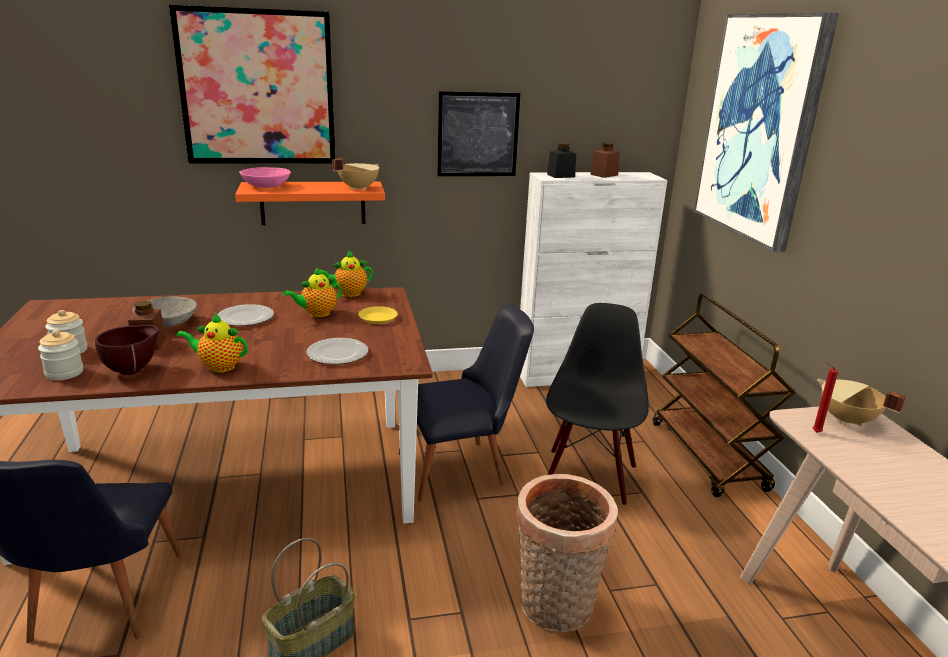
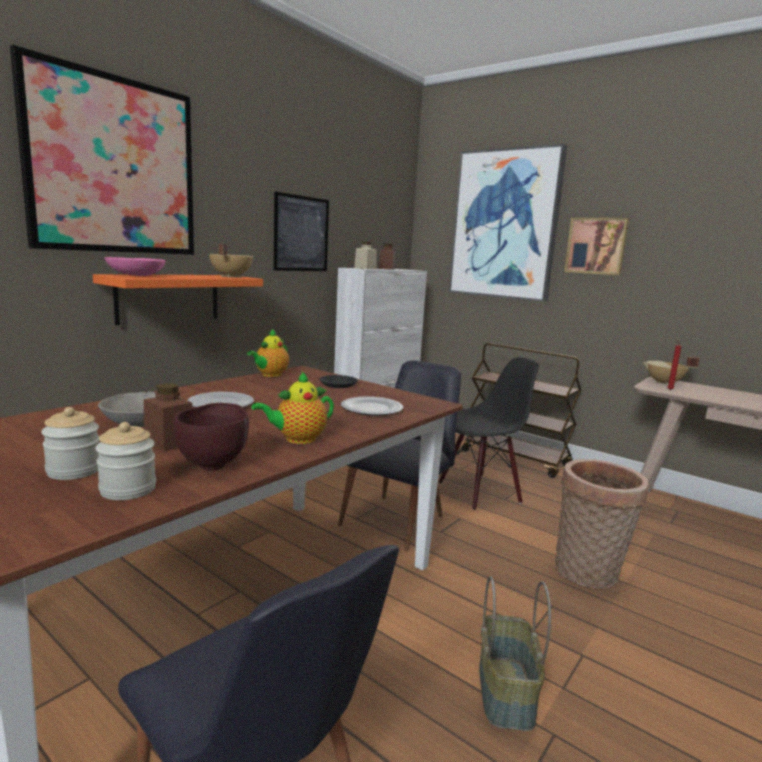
camera: 40 degrees left, 10 degrees down
(317, 314) = (281, 390): teapot -> none
(377, 318) = (338, 384): yellow plate -> black plate
(561, 176) = (365, 268): black jar -> beige jar
(588, 476) = (479, 491): black chair -> black chair turned 90 degrees clockwise
(847, 181) = (596, 246): none -> picture

